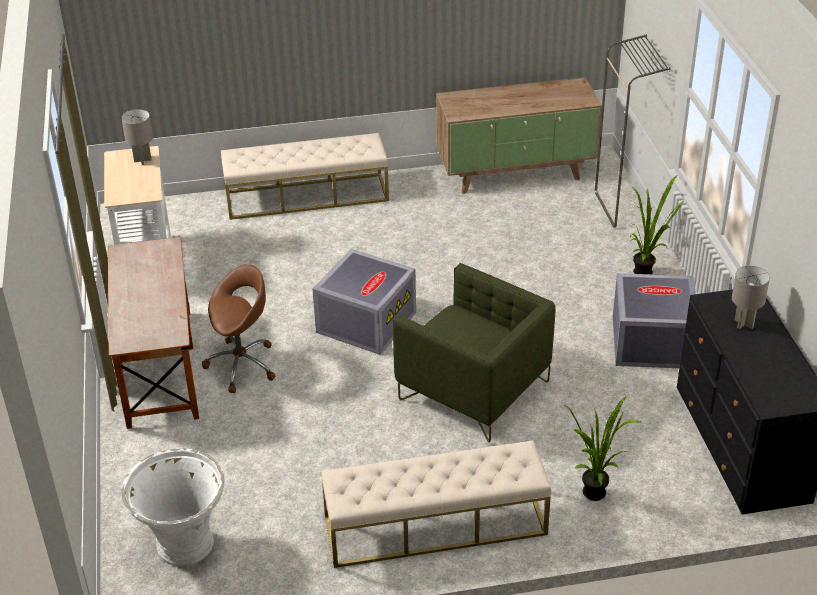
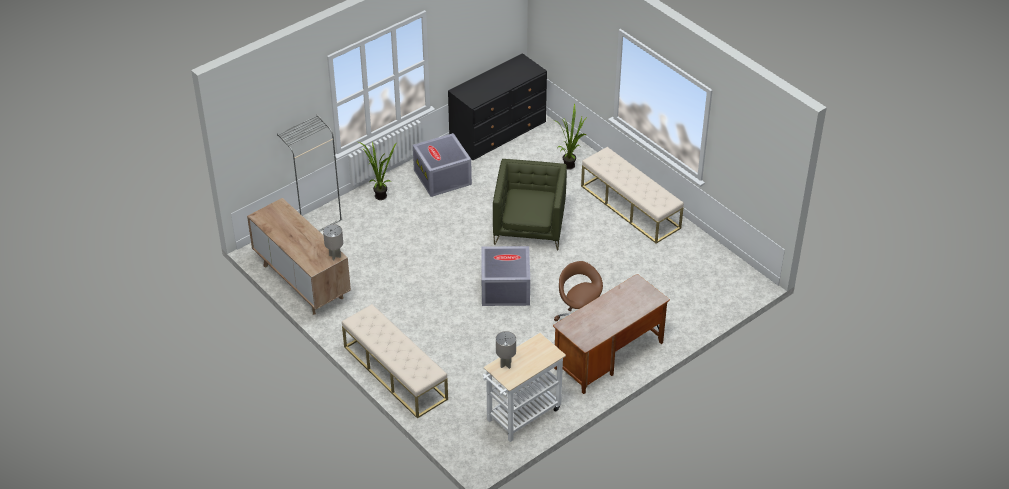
camera: 120 degrees left, 5 degrees up
(184, 545) = (712, 282): white planter -> none
(743, 323) = (482, 88): grey table lamp -> grey table lamp (335, 256)

